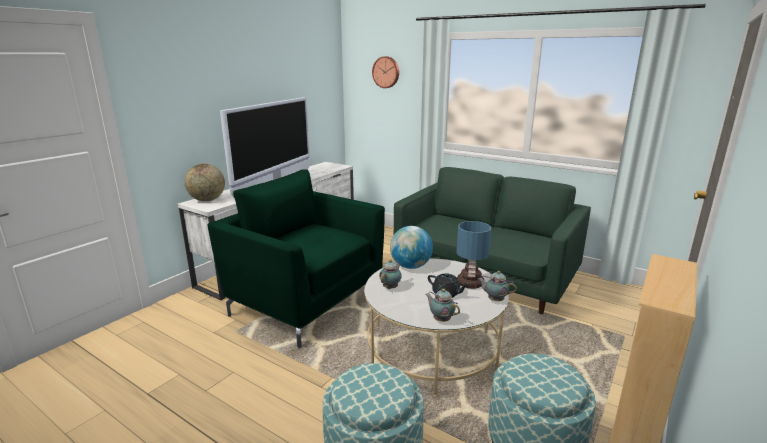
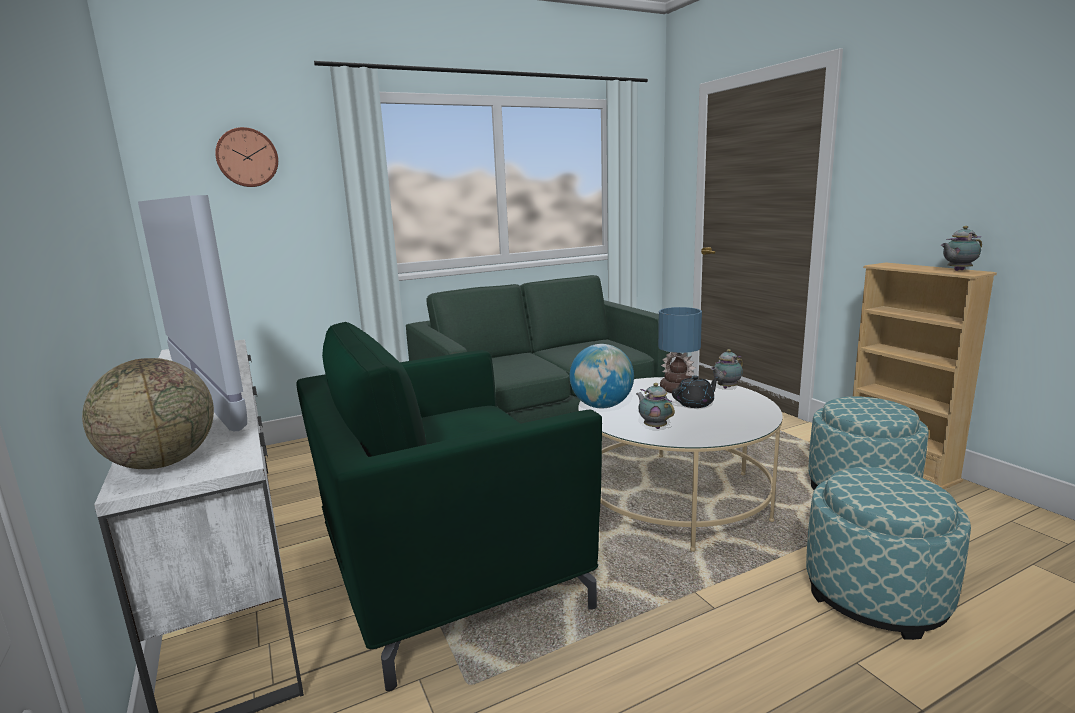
camera: 60 degrees left, 5 degrees down
(441, 319) = (758, 418): teapot -> teapot (957, 270)

